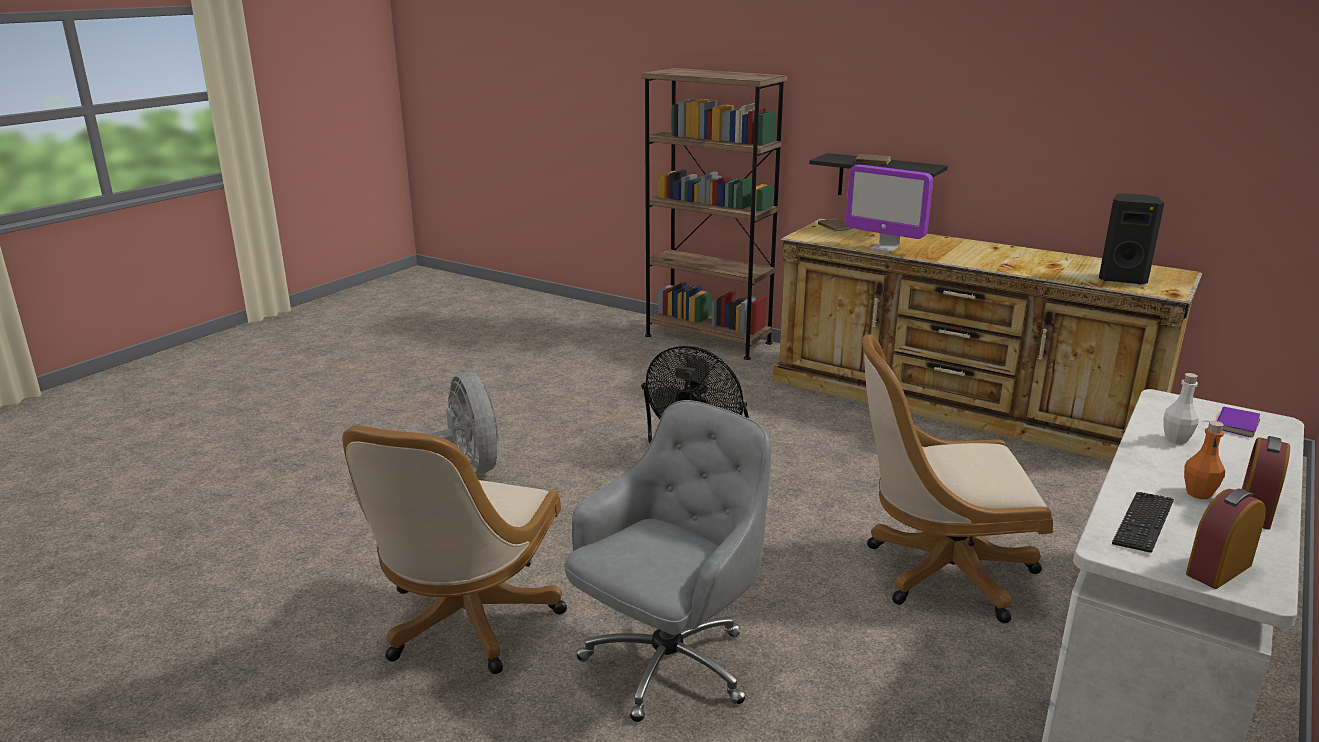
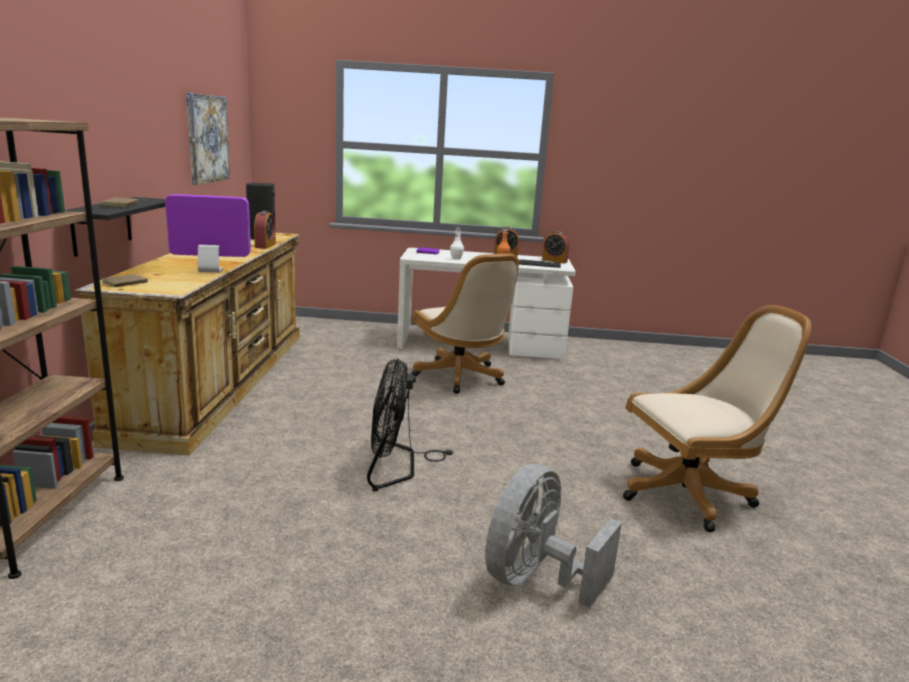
camera: 120 degrees left, 5 degrees down
(669, 663) = (622, 427): grey office chair -> none
(884, 248) = (211, 271): monitor -> monitor turned 105 degrees counterclockwise
(1053, 276) = (265, 246): none -> alarm clock
(1172, 124) = (207, 138): none -> picture

